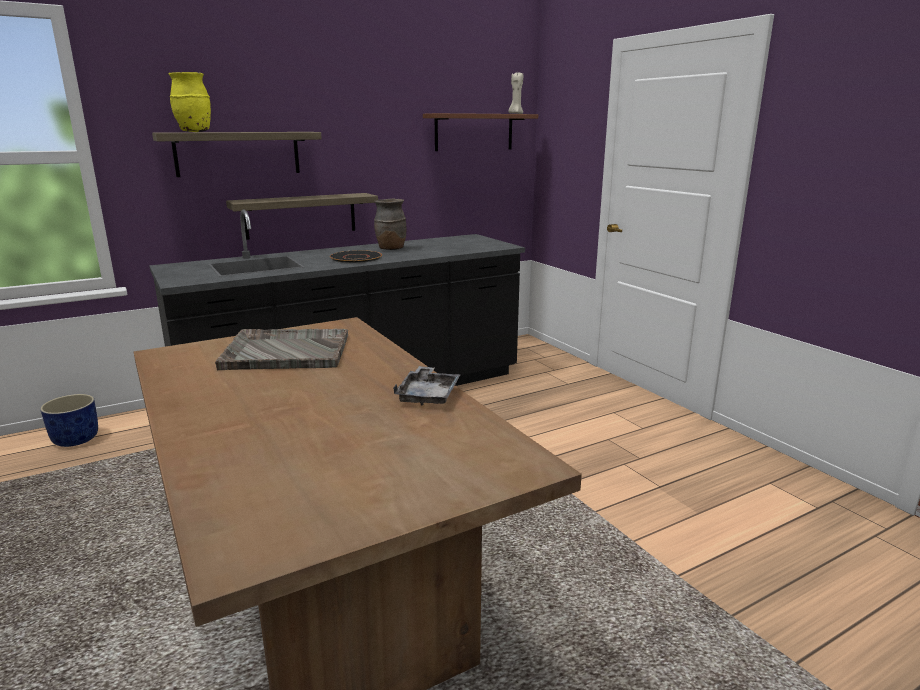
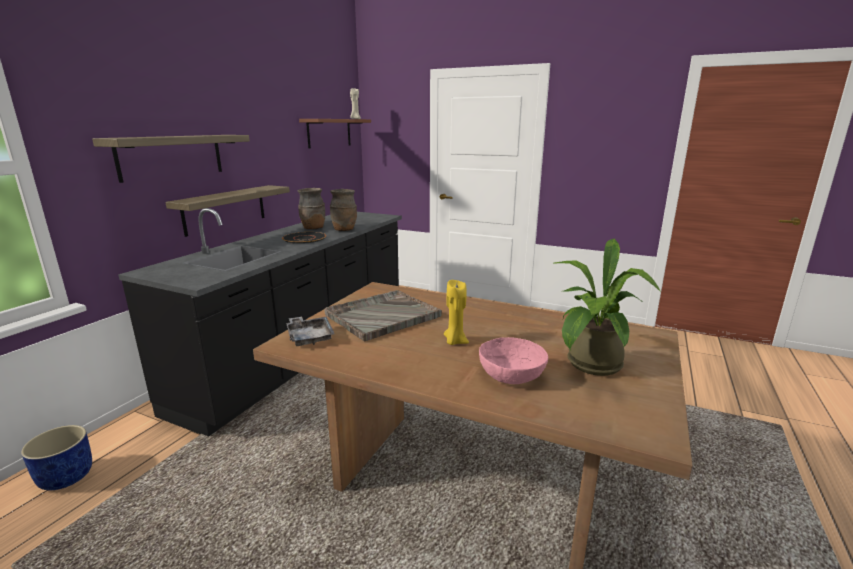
camera: 35 degrees left, 0 degrees up
(194, 132) = (143, 137): yellow vase -> none
(256, 443) = (510, 375): none -> pink bowl
(288, 395) = (454, 341): none -> yellow candle
(354, 468) = (591, 366): none -> potted plant
(417, 255) = (344, 230): none -> brown vase
(428, 395) = (531, 316): grey tray -> grey tray (309, 337)

